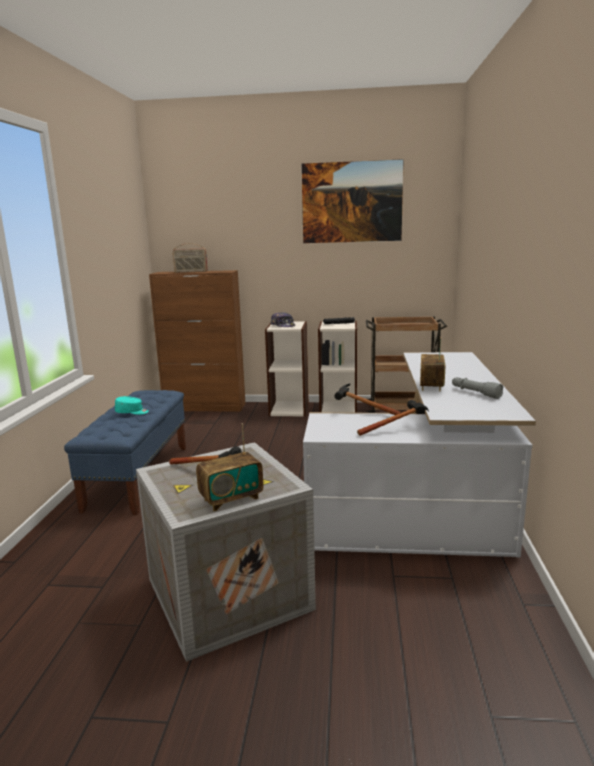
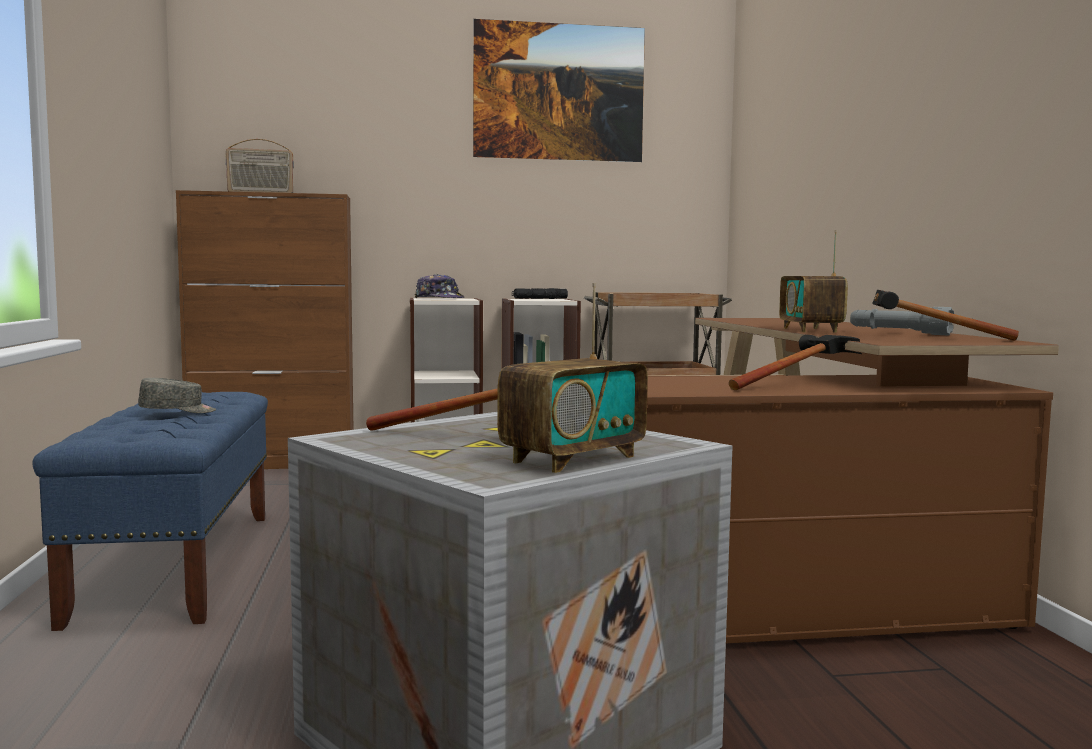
camera: 15 degrees left, 10 degrees down
(132, 412) = (178, 411): turquoise cap -> grey cap
(359, 411) = (691, 373): hammer -> hammer (922, 338)
(426, 504) = (799, 569): white desk -> brown desk

